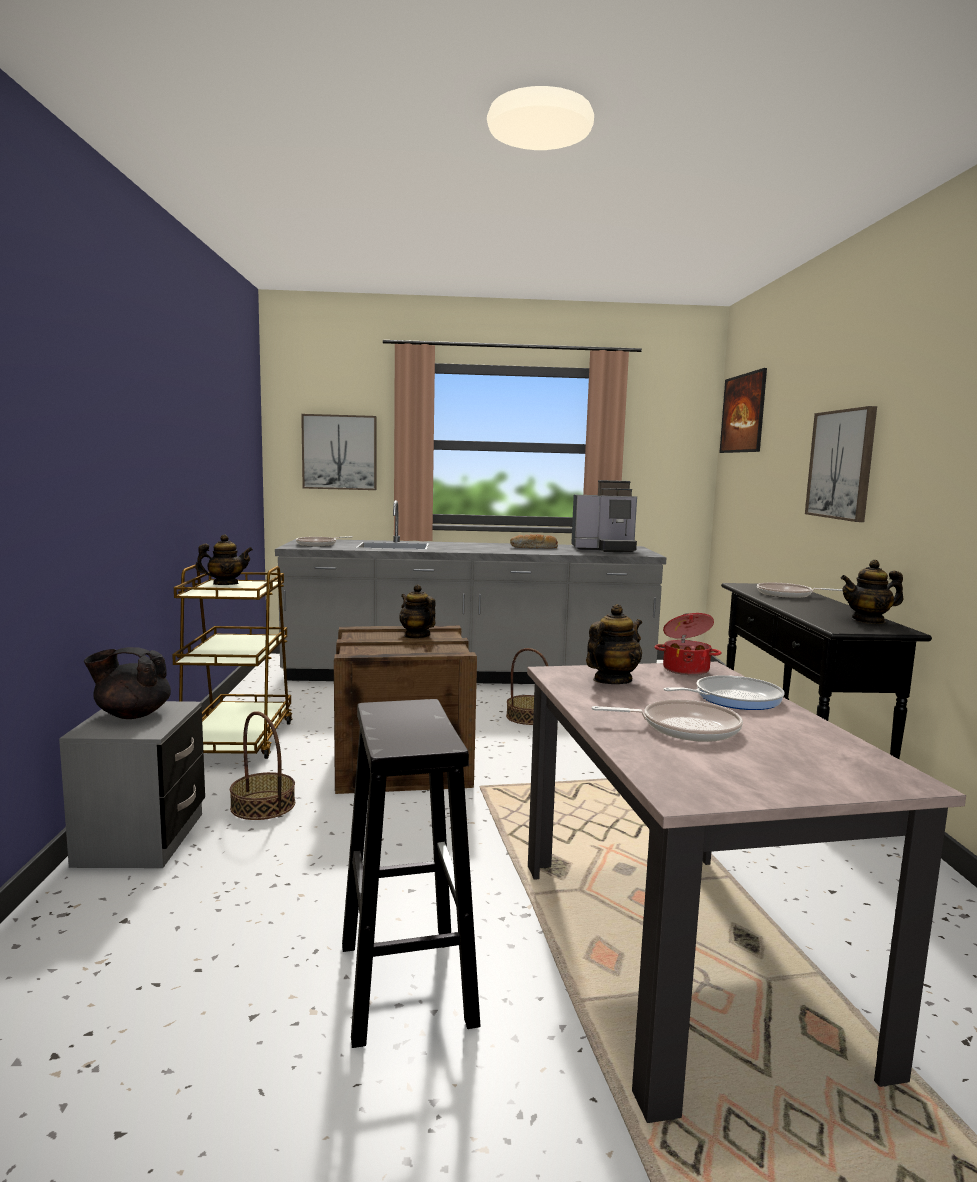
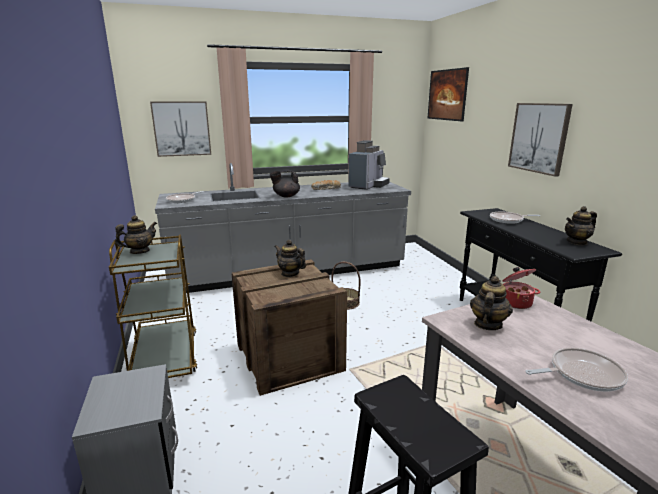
camera: 15 degrees left, 10 degrees up
(132, 714) = (119, 392): black teapot -> black teapot (286, 196)
(263, 805) = (215, 418): basket -> none
(605, 549) = (368, 185): coffee machine -> coffee machine turned 45 degrees counterclockwise
(733, 698) = (572, 331): frying pan -> none

